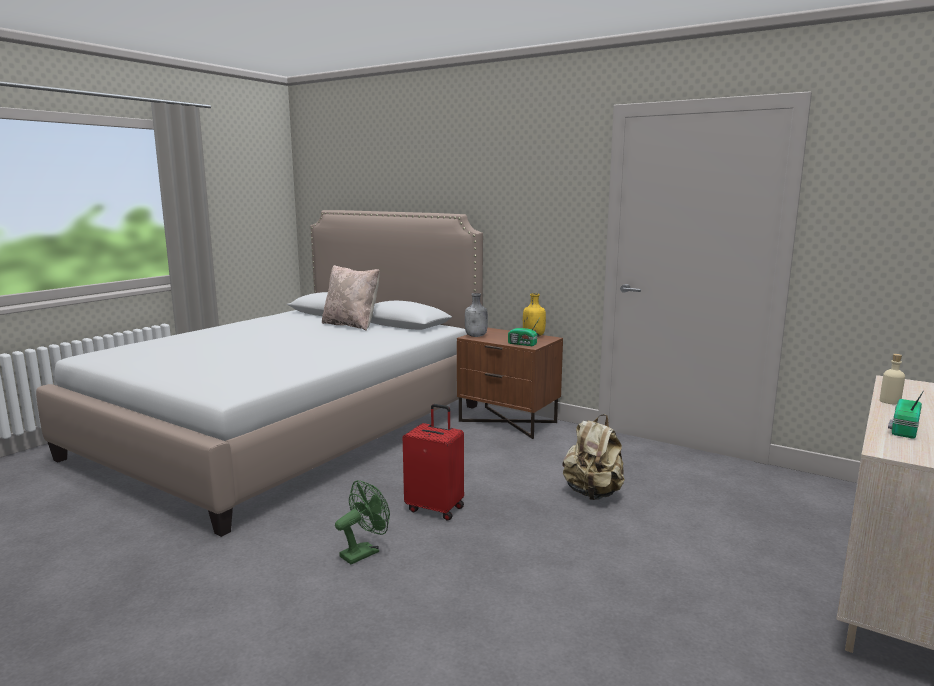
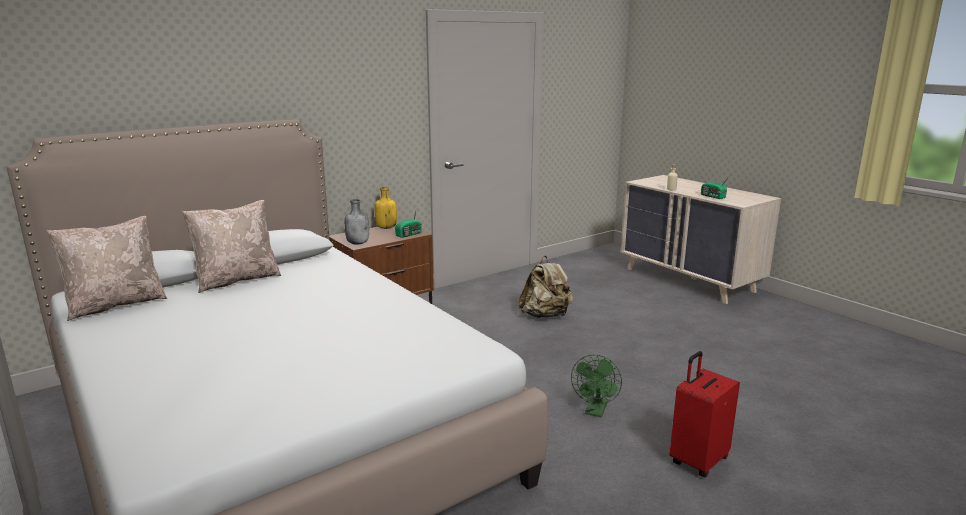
camera: 70 degrees left, 5 degrees up
(294, 316) = (116, 304): none -> beige pillow
(364, 552) = (595, 411): green fan -> green fan turned 135 degrees counterclockwise
(436, 508) = (536, 372): red suitcase -> red suitcase (697, 460)

